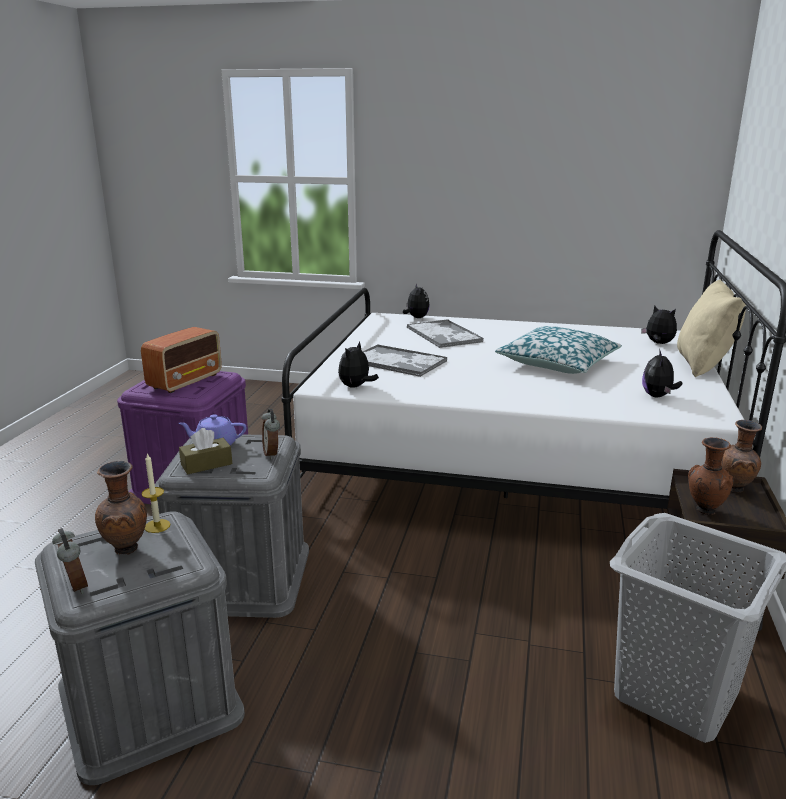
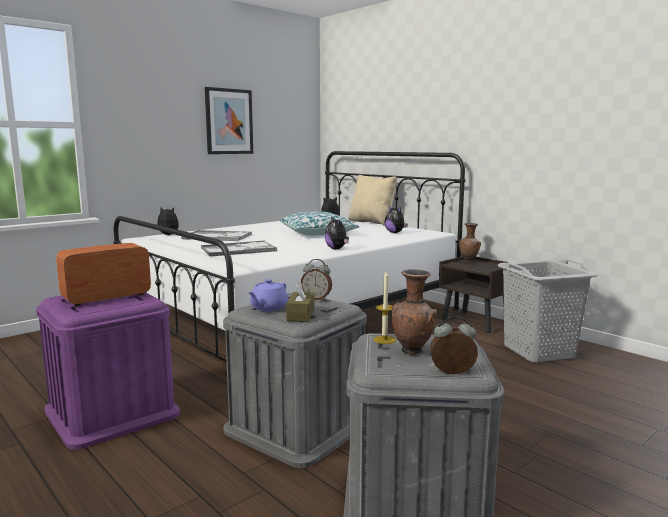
camera: 55 degrees left, 10 degrees down
(186, 381) = (105, 297): radio -> radio turned 105 degrees counterclockwise
(356, 387) = (259, 262): plush toy -> plush toy (337, 249)
(548, 175) = (229, 121): none -> picture
(704, 510) = (481, 269): brown vase -> none

